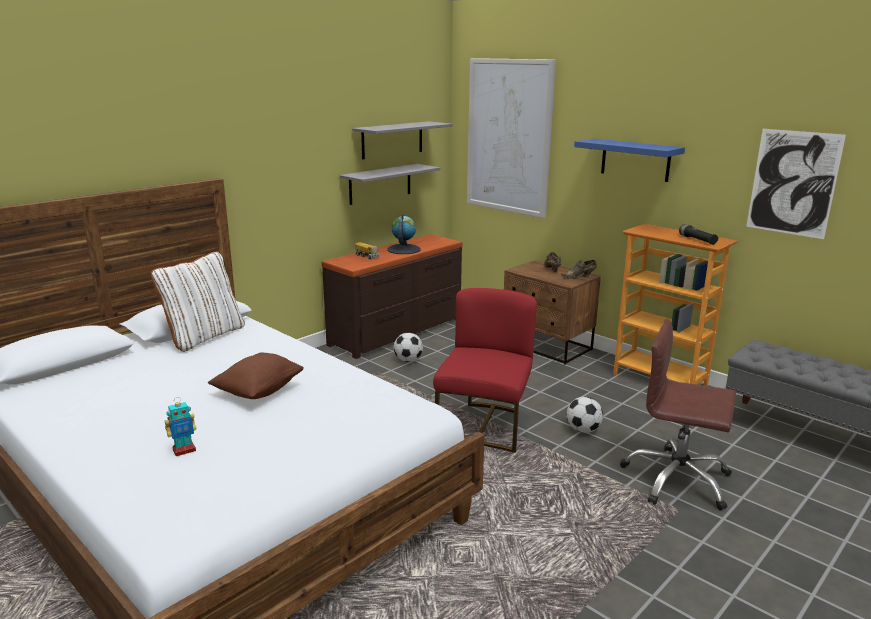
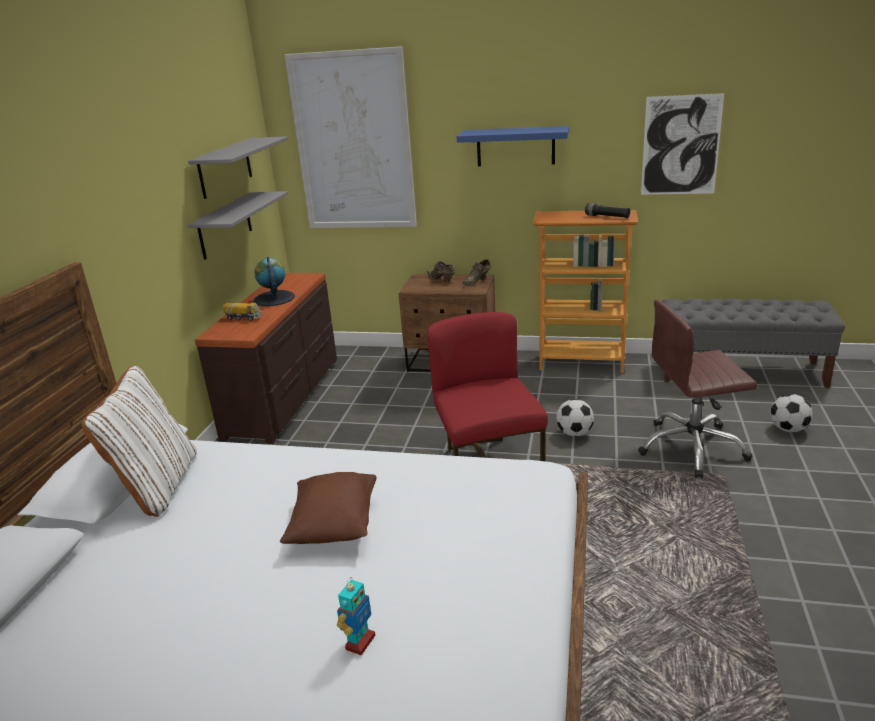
camera: 30 degrees left, 5 degrees up
(408, 360) = (333, 424): football -> football (788, 429)

